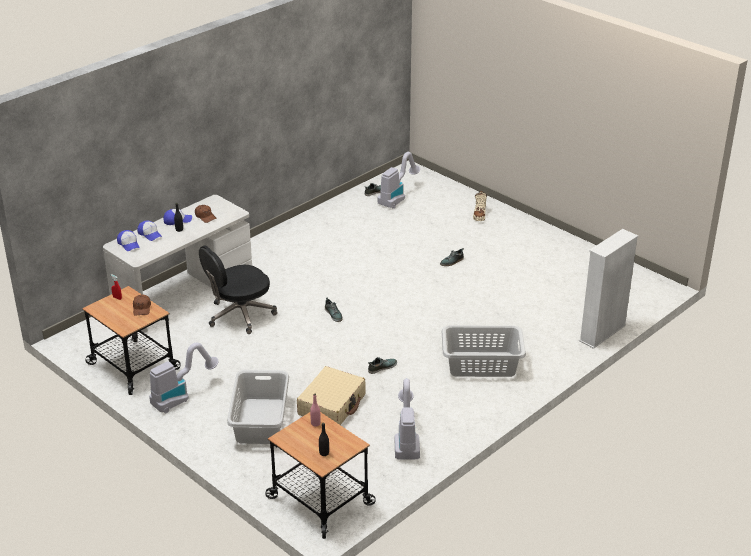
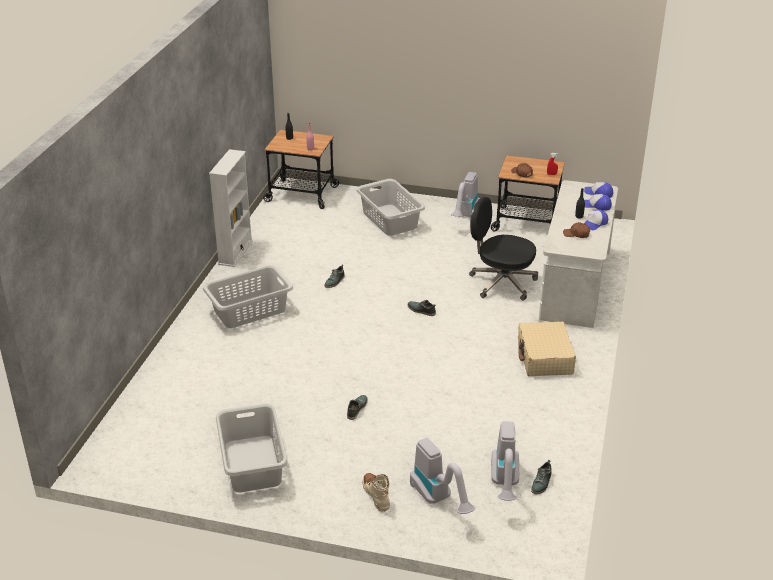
camera: 150 degrees right, 0 degrees up
(239, 315) = (501, 283): black office chair -> black office chair turned 90 degrees counterclockwise
(332, 405) = (348, 244): beige suitcase -> beige suitcase (544, 357)
(406, 439) = (272, 240): vacuum cleaner -> vacuum cleaner (439, 499)
(548, 252) = (252, 464): none -> grey laundry basket
(602, 333) = (145, 378): white bookcase -> white bookcase (235, 252)

